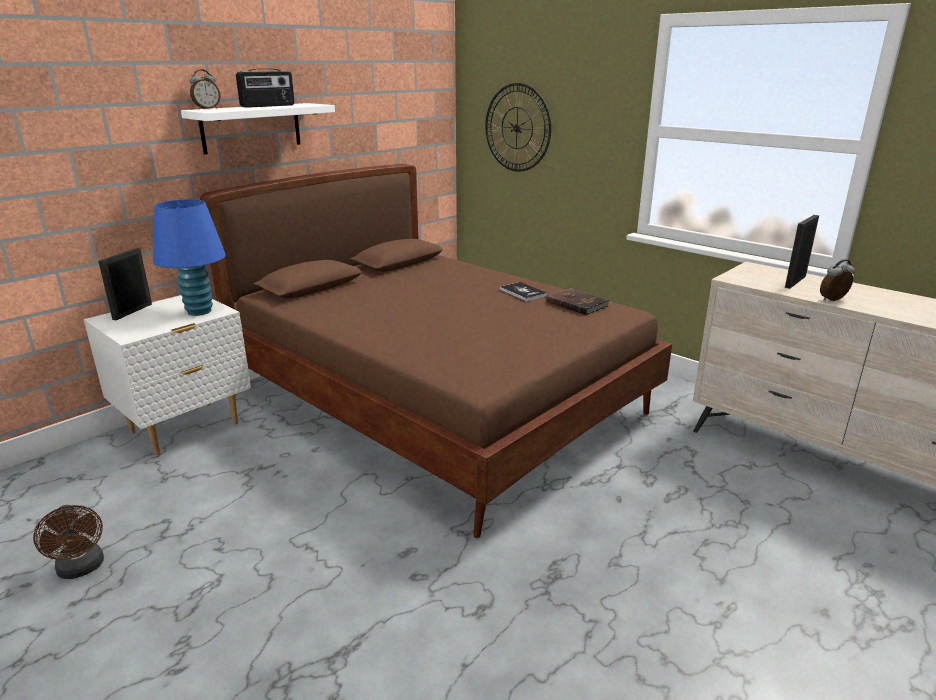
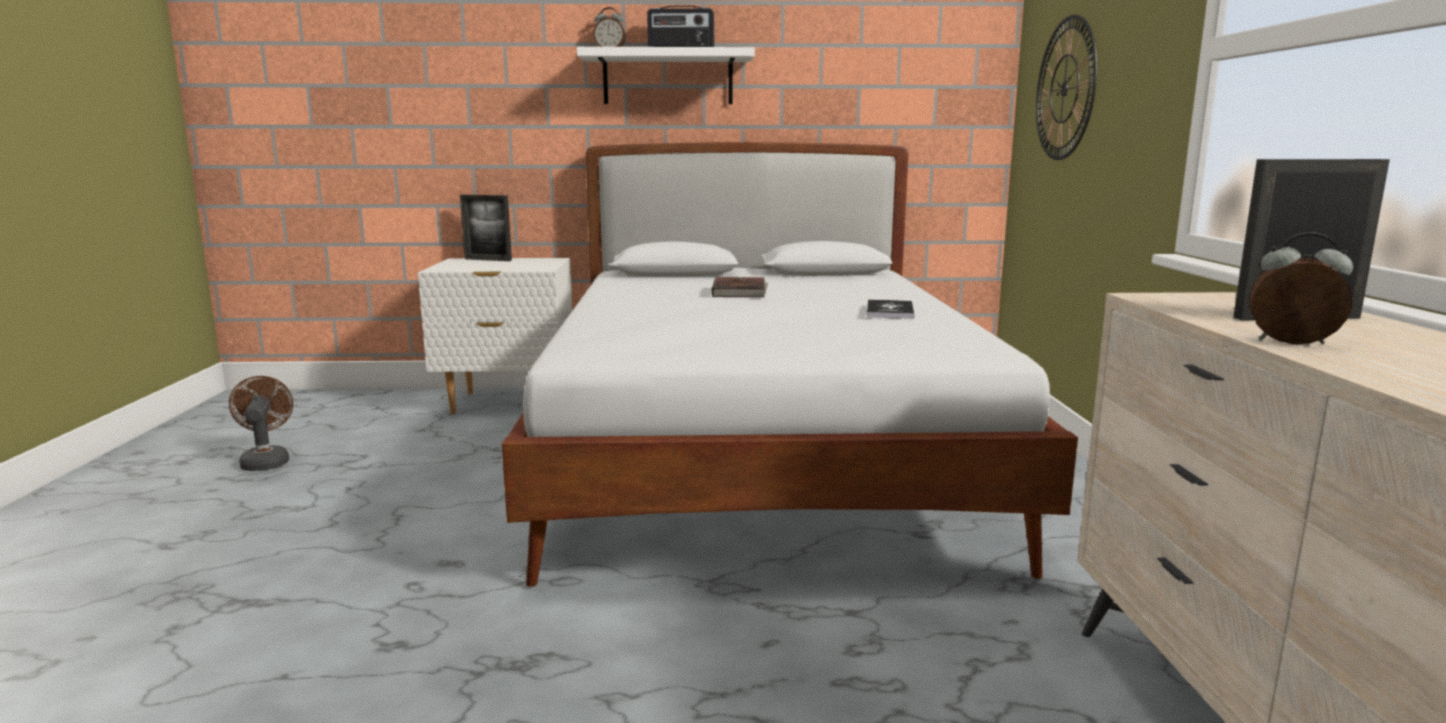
camera: 45 degrees right, 10 degrees down
(81, 569) = (266, 461): brown fan -> brown fan turned 150 degrees clockwise
(132, 311) = (488, 260): picture frame -> picture frame turned 135 degrees counterclockwise
(199, 311) = (528, 267): blue table lamp -> none
(438, 402) = (762, 460): brown bed -> white bed
(577, 303) = (933, 331): brown book -> brown book (740, 291)

